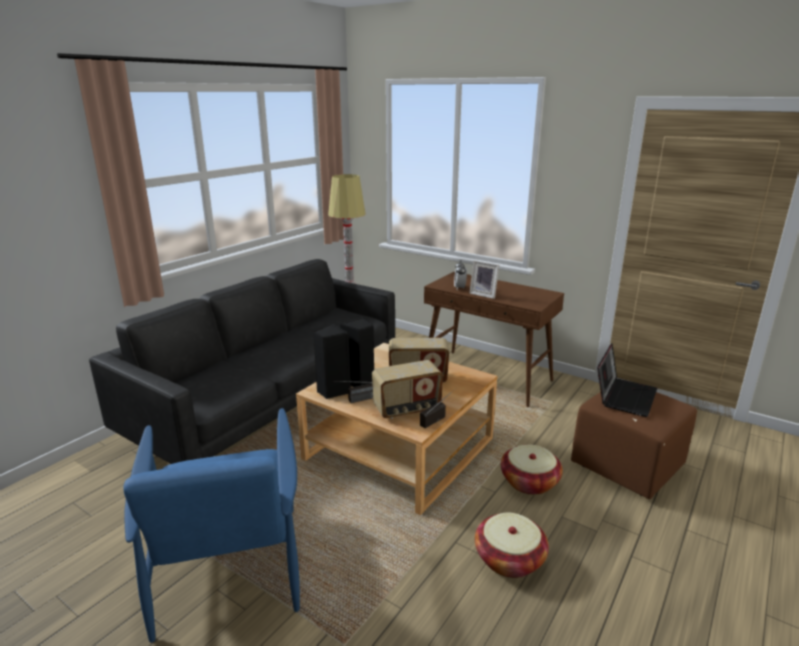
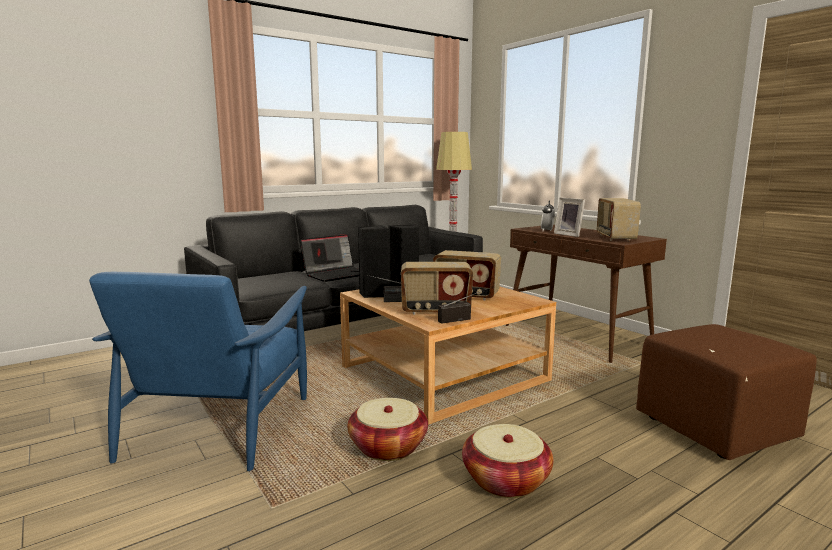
camera: 20 degrees right, 10 degrees down
(524, 297) = (614, 238): none -> radio
(529, 482) = (573, 421): basket -> basket (388, 446)
(624, 396) = (709, 332): laptop -> laptop (337, 274)

